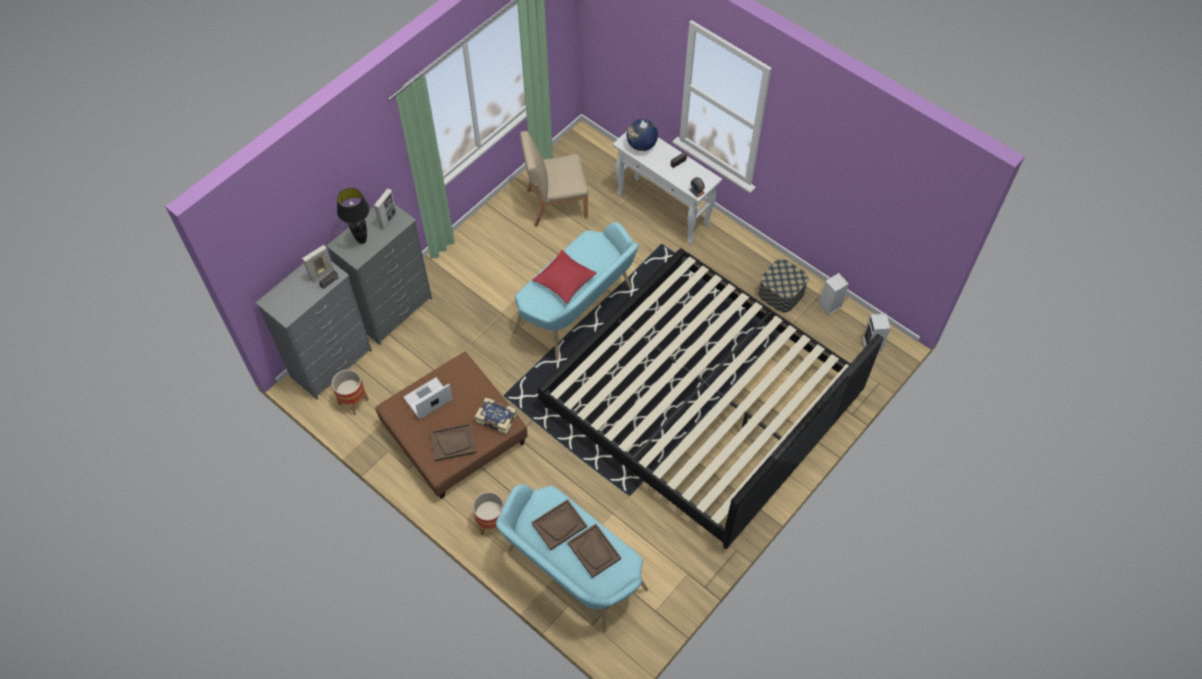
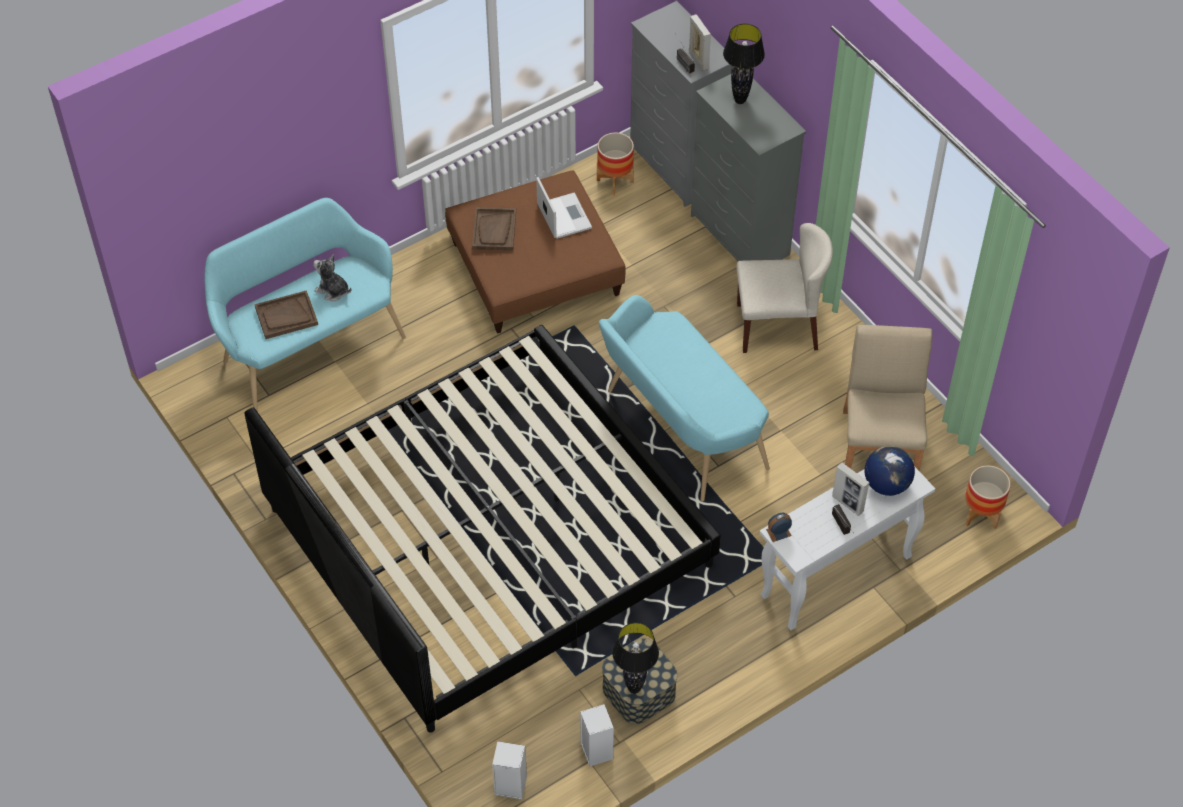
camera: 105 degrees right, 5 degrees down
(388, 220) = (766, 128): picture frame -> picture frame (847, 504)
(472, 273) = (778, 326): none -> beige chair
(491, 523) = (402, 284): planter -> planter (981, 514)
(497, 418) = (513, 276): book -> none
(559, 525) = (333, 290): brown tray -> plush toy
(564, 280) = (684, 366): red pillow -> none
(797, 278) = (634, 688): none -> black table lamp

